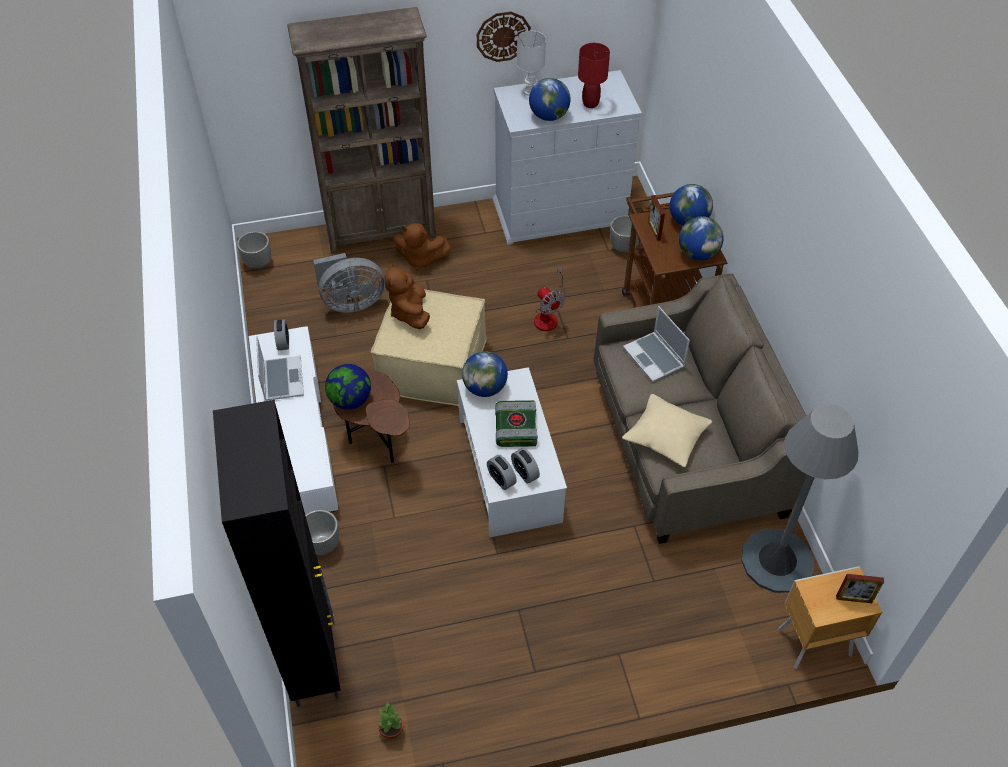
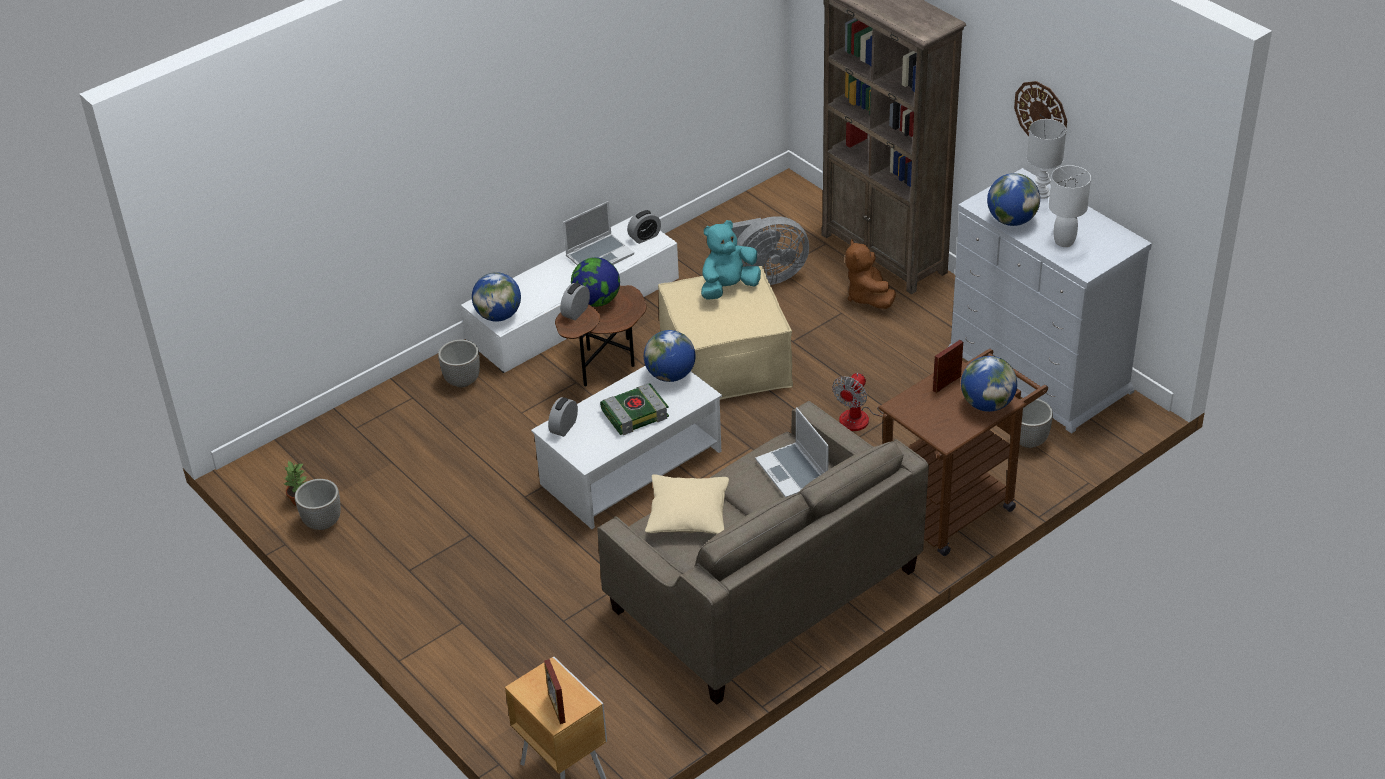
camera: 65 degrees right, 10 degrees down
(258, 263) = (767, 195): planter -> planter (323, 522)
(313, 655) = (346, 423): black cabinet -> none
(351, 302) = (766, 276): grey fan -> grey fan turned 60 degrees counterclockwise
(410, 313) = (728, 288): brown plush toy -> turquoise plush toy
(525, 473) = (582, 440): alarm clock -> alarm clock (576, 312)
(590, 104) = (1064, 242): red table lamp -> white table lamp
(654, 358) = (793, 472): laptop -> laptop turned 60 degrees counterclockwise
(697, 254) = (938, 427): globe -> globe (498, 315)
(777, 560) = (651, 712): grey floor lamp -> none

